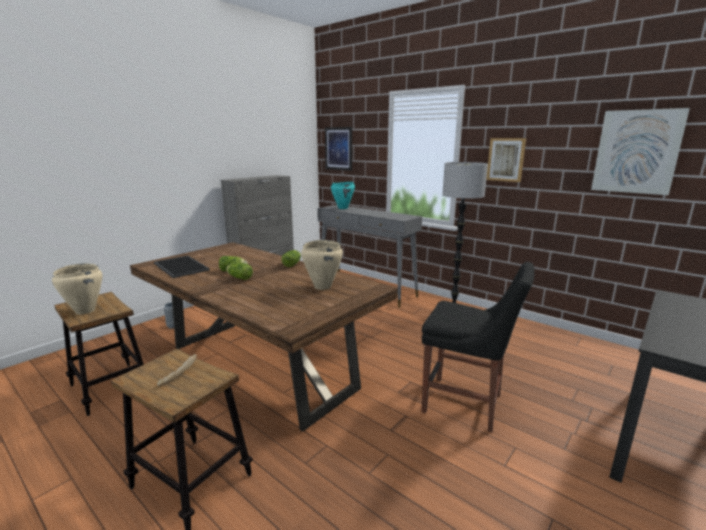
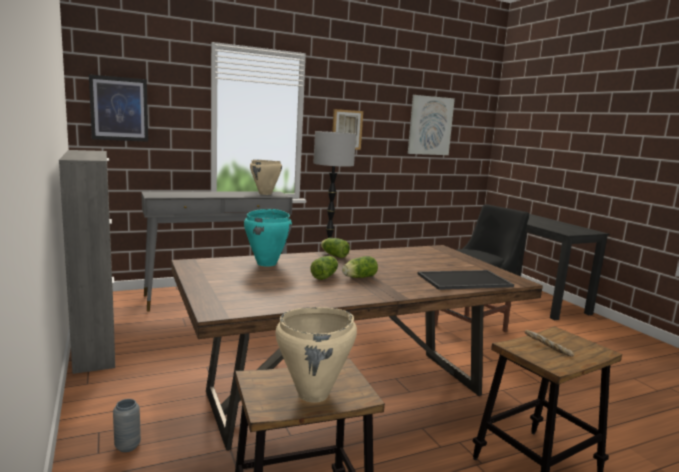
camera: 65 degrees left, 5 degrees down
(180, 267) = (266, 295): tray -> tray (464, 281)
(322, 287) = (422, 259): beige cooking pot -> beige cooking pot (265, 194)
(343, 208) = (175, 194): turquoise cooking pot -> turquoise cooking pot (267, 263)

